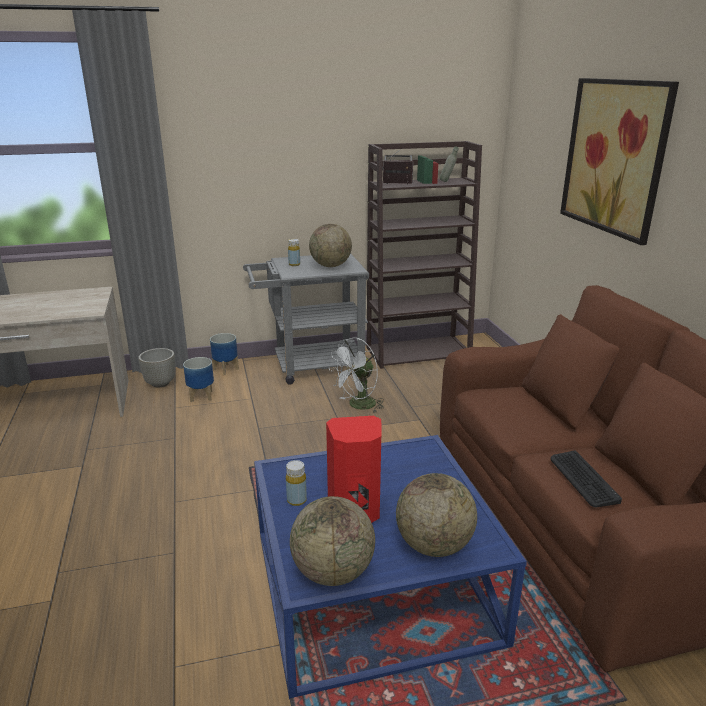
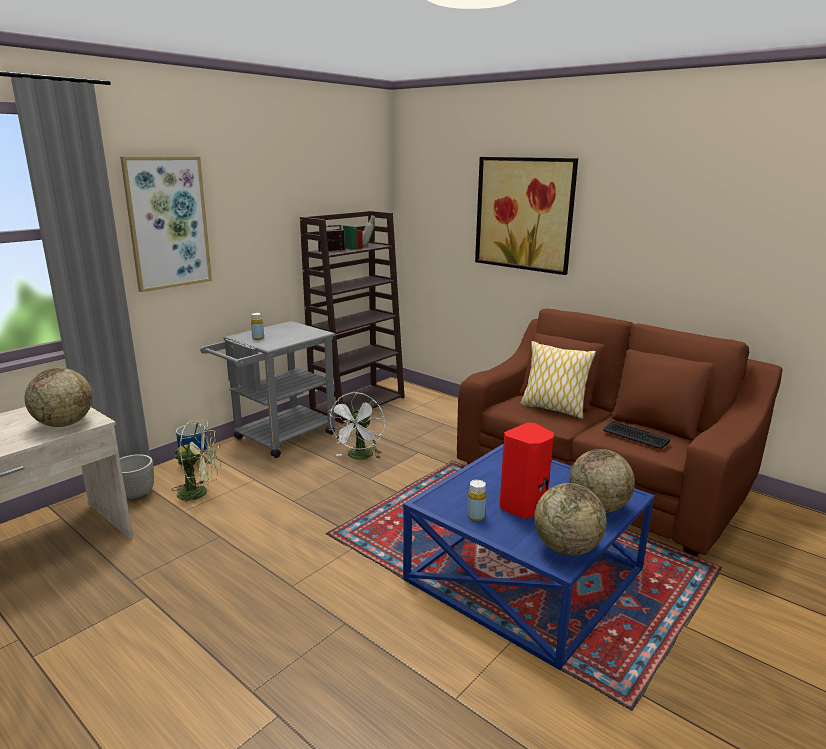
camera: 35 degrees left, 5 degrees down
(201, 396) = (199, 493): planter -> green fan
(220, 143) = (168, 223): none -> picture
(330, 266) = (294, 333): globe -> globe (64, 424)
(538, 414) = (553, 409): none -> pillow

